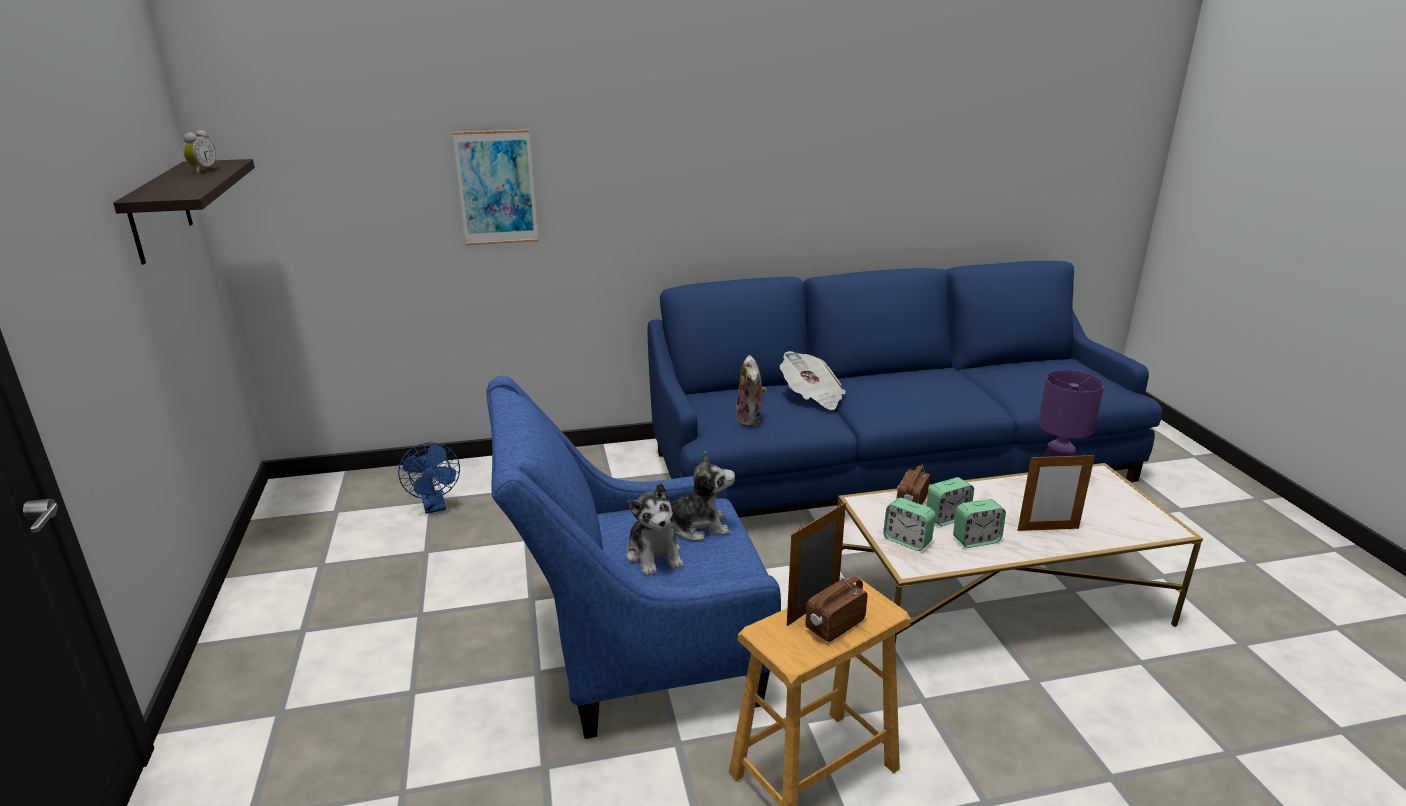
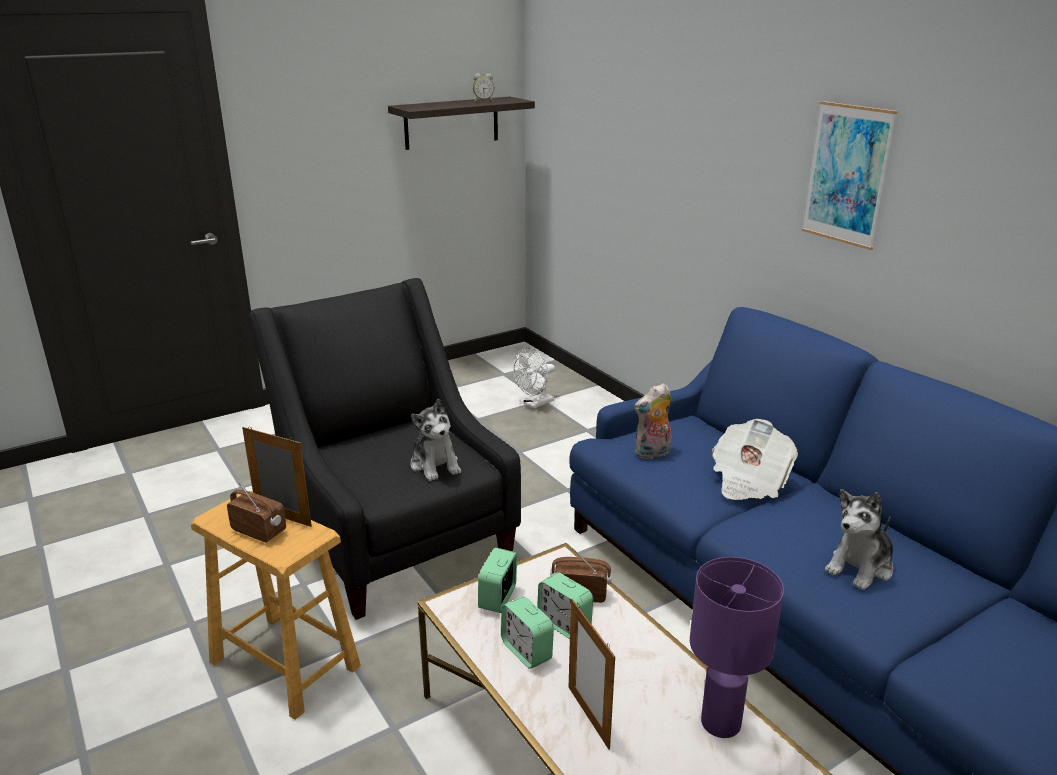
camera: 70 degrees right, 0 degrees up
(435, 507) = (535, 404): blue fan -> white fan
(496, 188) = (661, 161): picture -> picture (847, 174)
(635, 655) = (396, 539): blue armchair -> black armchair
(654, 555) = (383, 455): plush toy -> plush toy (860, 567)

